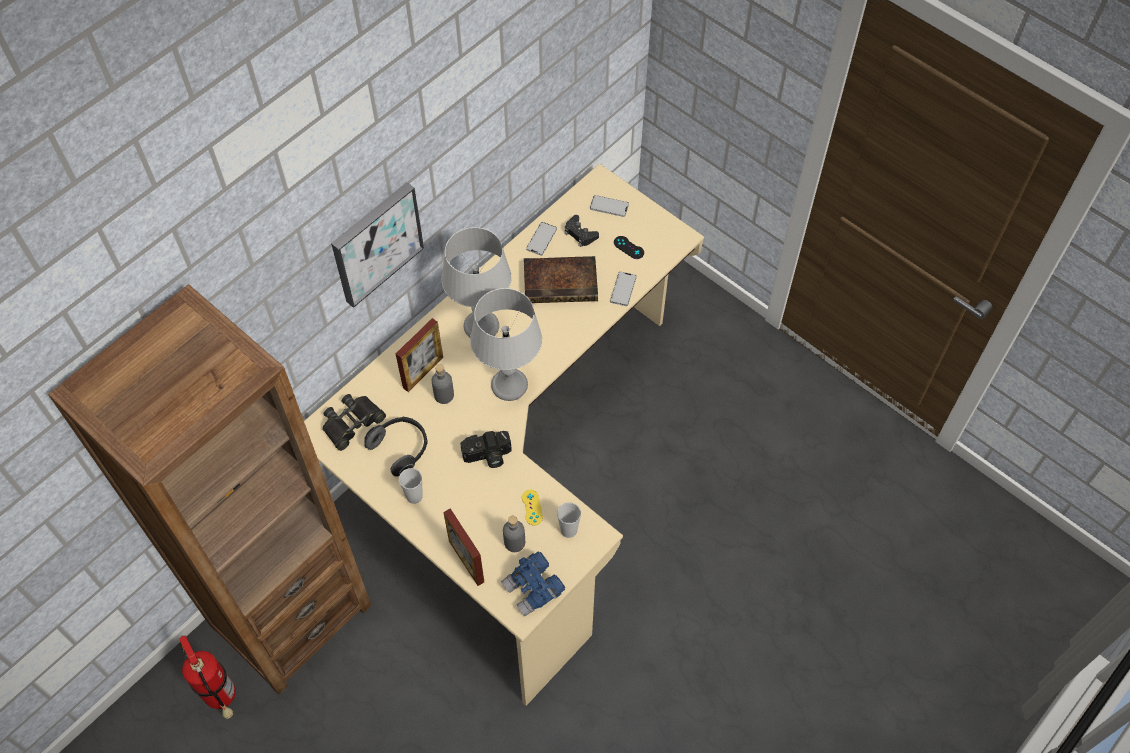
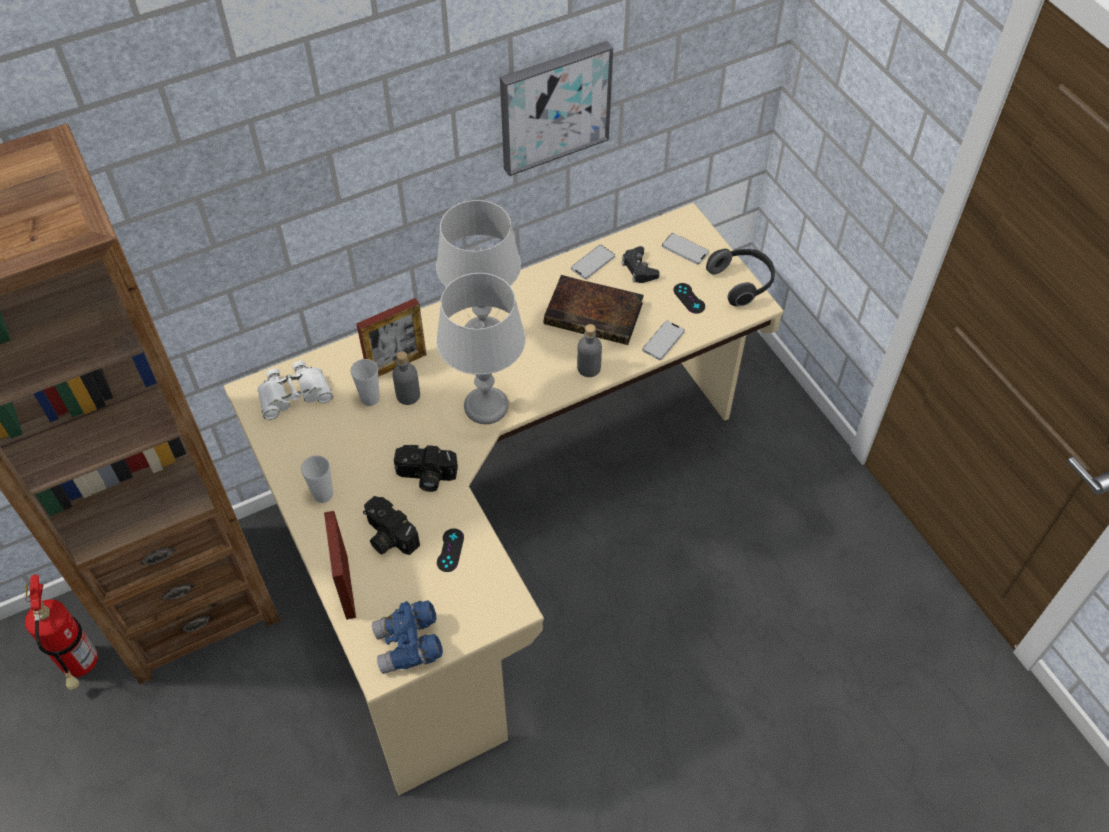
camera: 20 degrees right, 5 degrees down
(352, 423) = (294, 394): black binoculars -> white binoculars
(375, 242) = (364, 183): picture -> picture (554, 106)
(401, 449) = (333, 438): headphones -> headphones (742, 283)
(479, 513) = (387, 536): none -> camera
(514, 542) = (411, 584): grey bottle -> grey bottle (589, 368)
(532, 507) = (450, 550): yellow game controller -> black game controller
(569, 530) = (481, 590): cup -> cup (370, 398)

